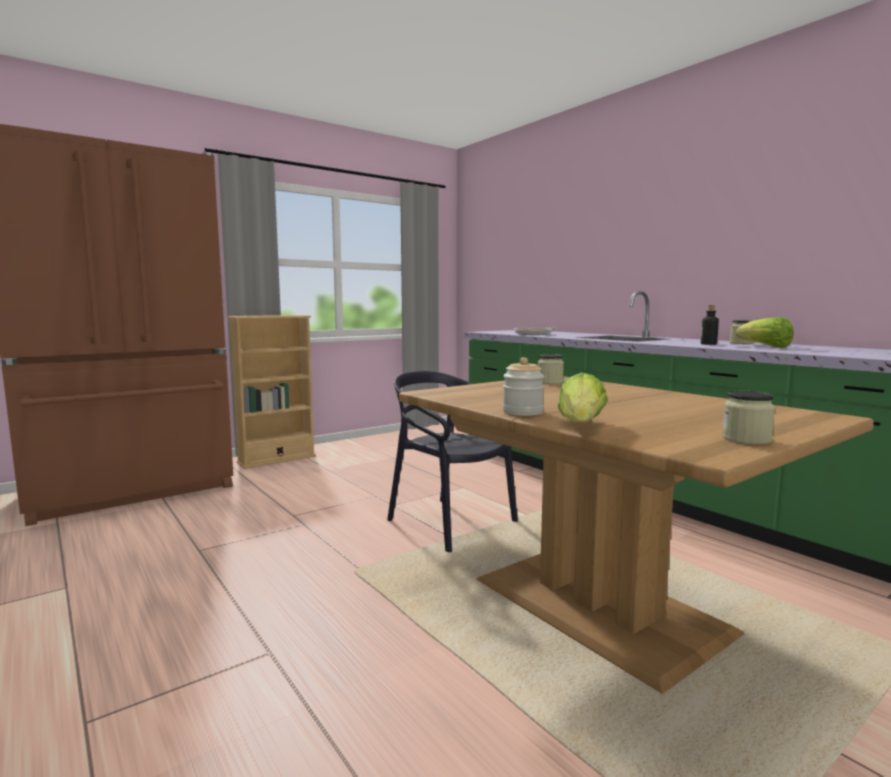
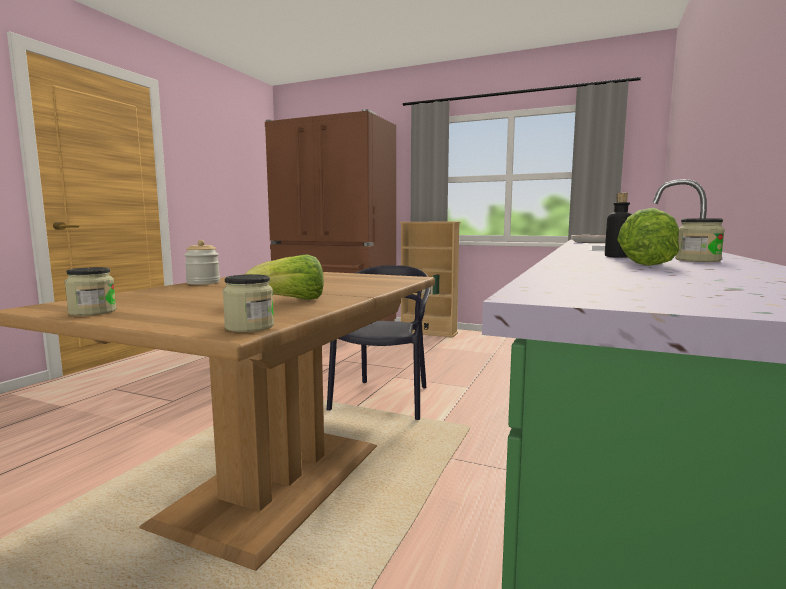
camera: 60 degrees right, 0 degrees up
(550, 382) = (373, 278): jar -> jar (249, 327)
(581, 425) = (152, 290): lettuce -> lettuce (290, 300)

